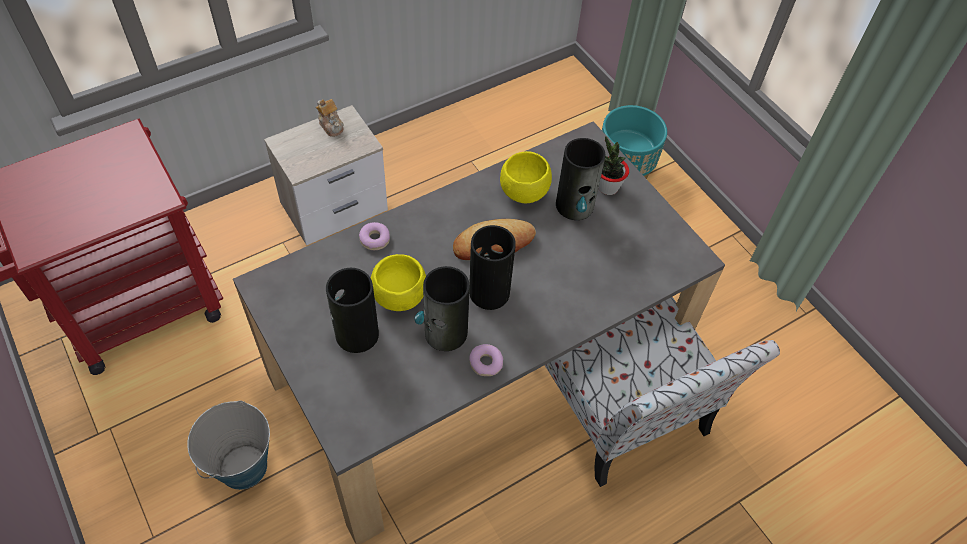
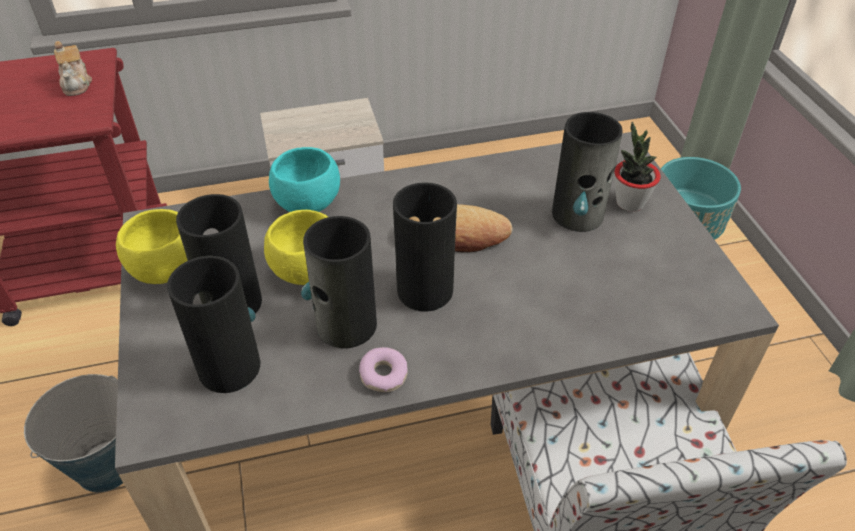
camera: 20 degrees right, 10 degrees down
(331, 125) = (336, 112): teapot -> teapot (77, 84)
(375, 239) = (307, 204): donut -> turquoise bowl
(378, 383) = (229, 366): none -> vase
(523, 192) = (515, 188): yellow bowl -> yellow bowl (166, 270)

